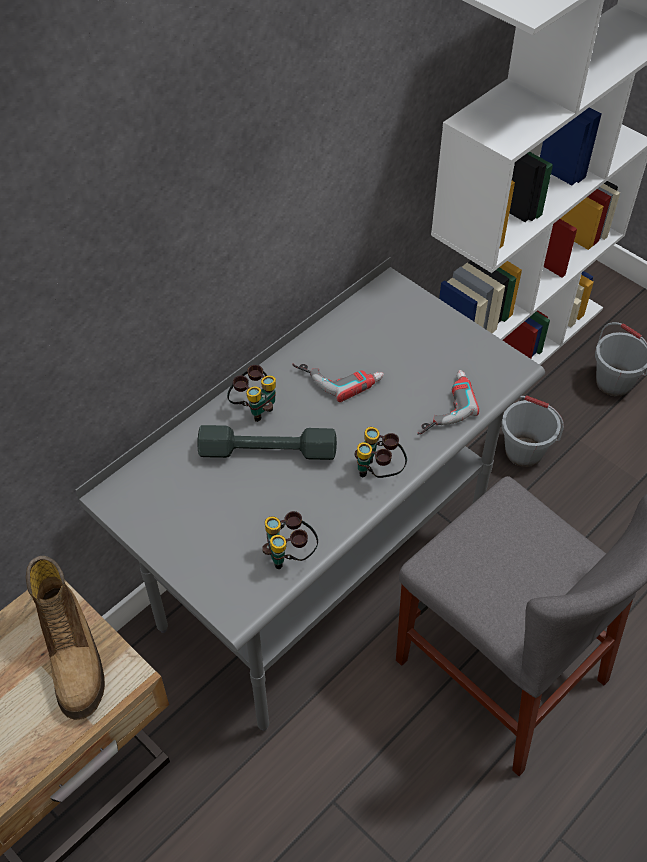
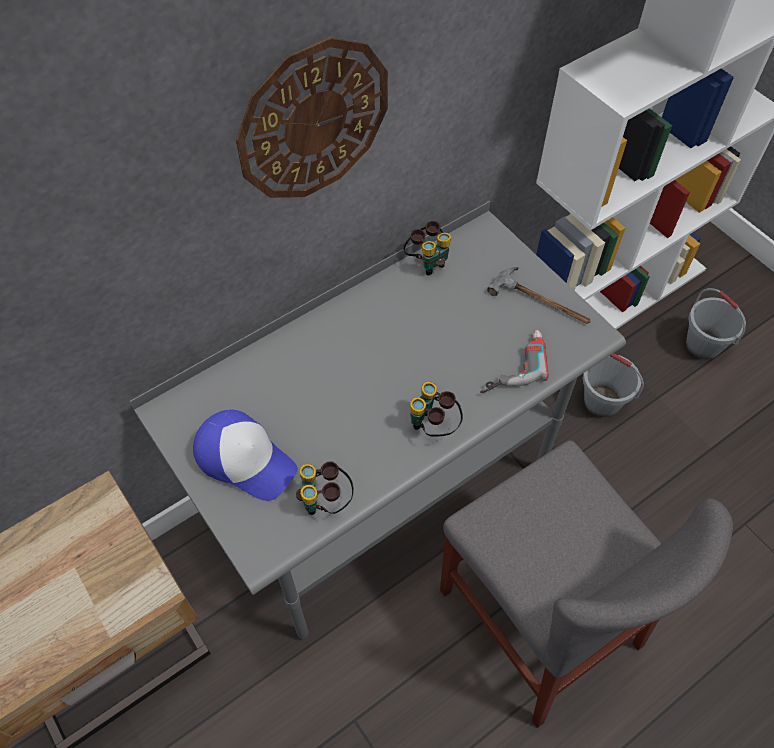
camera: 10 degrees right, 5 degrees up
(74, 656) = (107, 563): boot -> none
(202, 528) = (245, 459): none -> cap
(235, 192) = (313, 121): none -> wall clock
(254, 407) = (323, 339): binoculars -> binoculars (427, 262)
(268, 451) = (327, 387): grey dumbbell -> none
(338, 375) = (414, 317): power drill -> none
(459, 344) = (542, 301): none -> hammer

